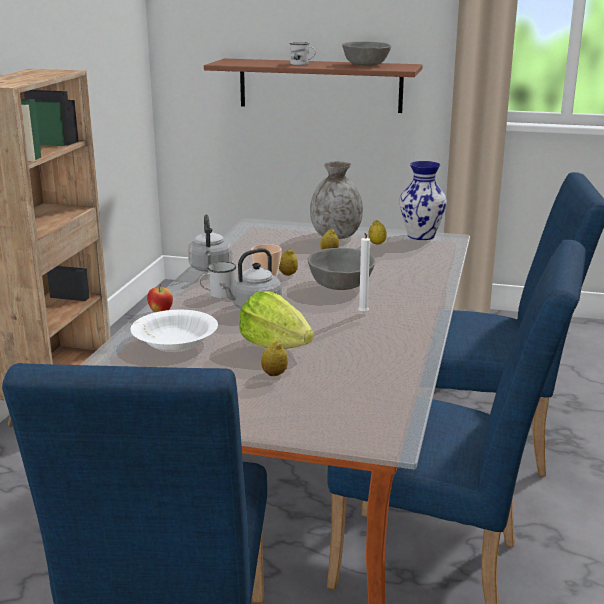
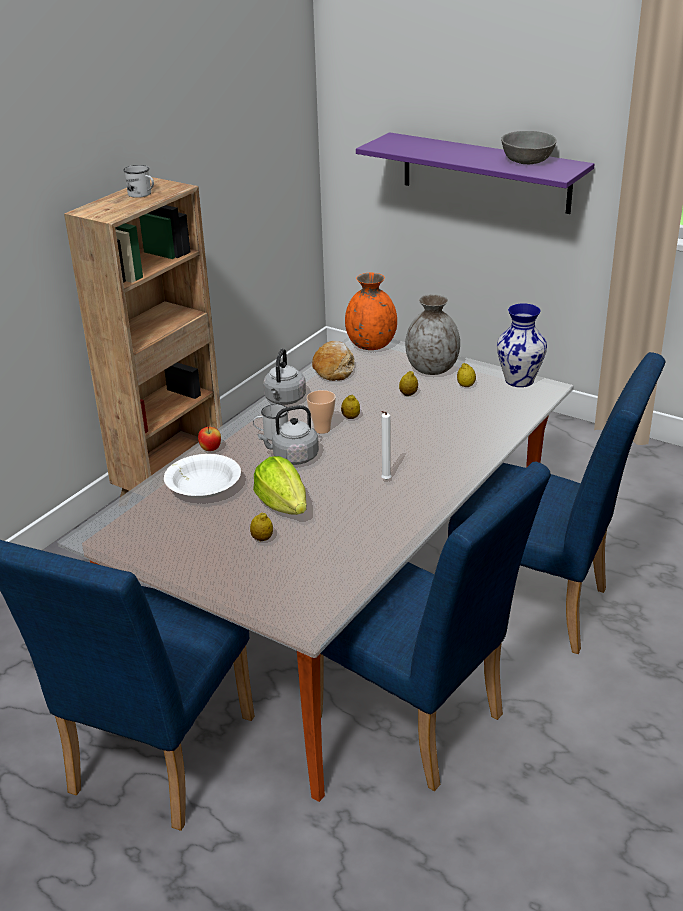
camera: 20 degrees right, 10 degrees up
(242, 244) = (334, 368): none -> bread
(264, 226) = (370, 345): none -> orange vase
(302, 64) = (460, 154): white mug -> white mug (142, 194)
(320, 85) = (485, 173): brown shelf -> purple shelf
(341, 285) = (391, 439): grey bowl -> none

